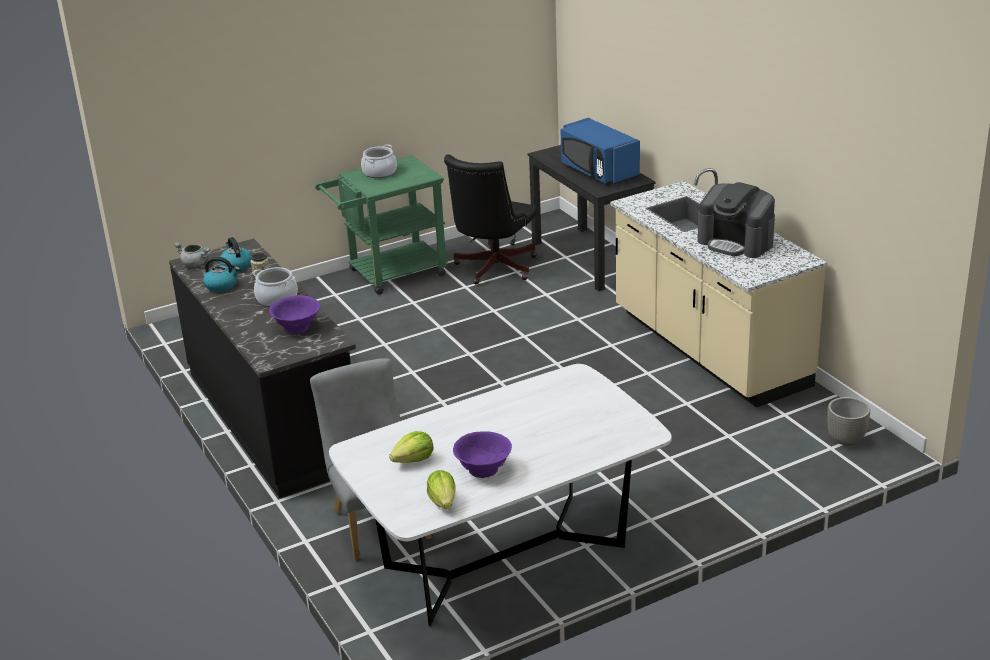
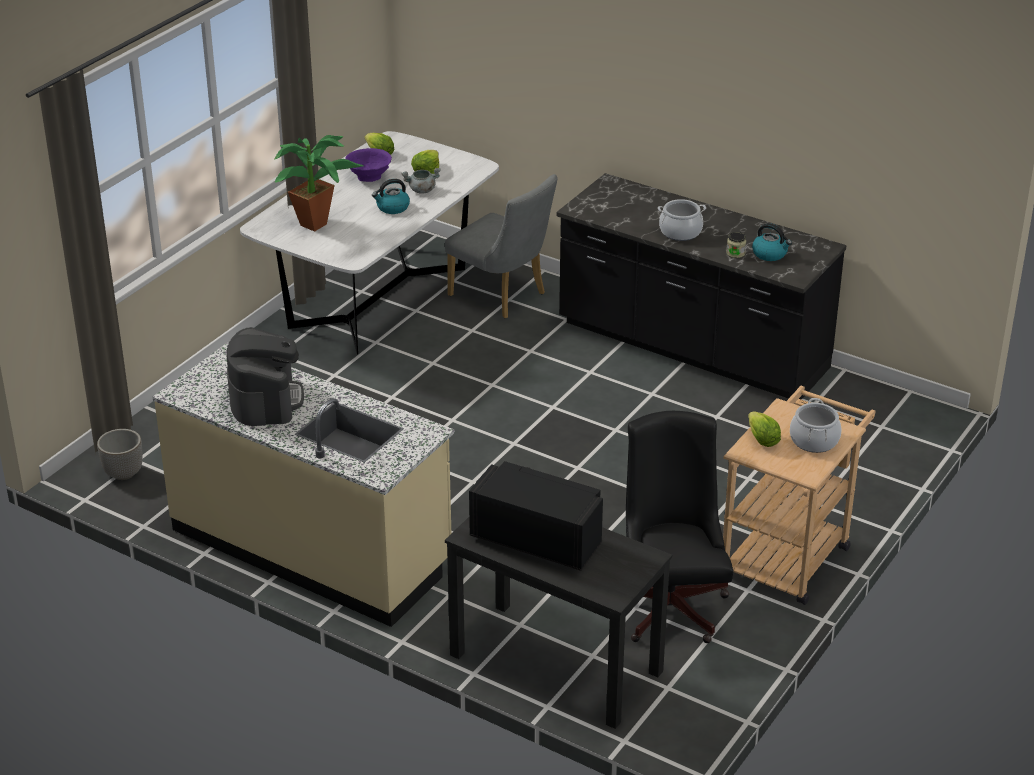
camera: 150 degrees right, 5 degrees up
(195, 264) = (812, 246): grey cooking pot -> grey cooking pot (421, 190)
(222, 285) = (751, 232): kettle -> kettle (392, 208)
(297, 327) = (625, 212): purple bowl -> none
(389, 275) = (790, 553): green cart -> beige cart
(410, 178) = (762, 440): none -> lettuce
(582, 422) = (319, 223): none -> potted plant
(598, 171) = (537, 539): blue microwave -> black microwave
(736, 242) = (265, 399): coffee machine -> coffee machine turned 75 degrees clockwise

